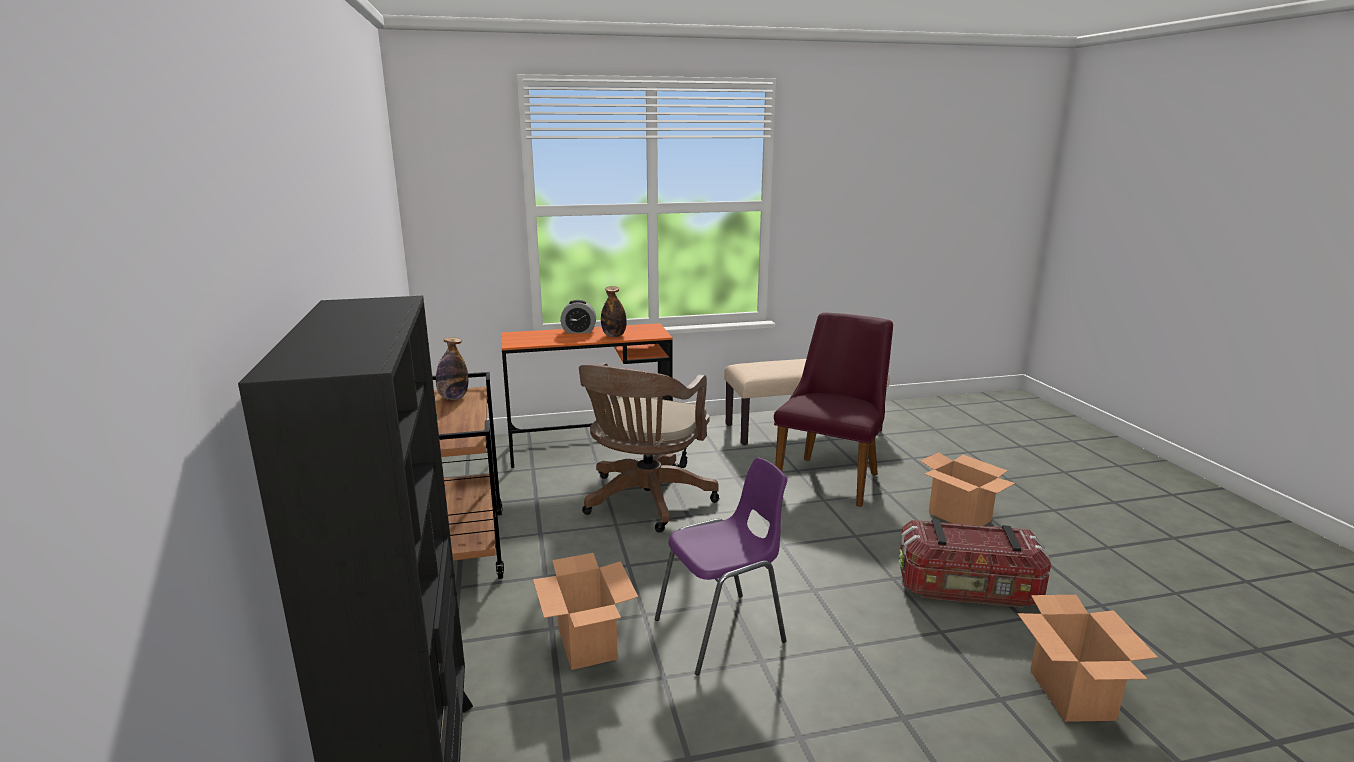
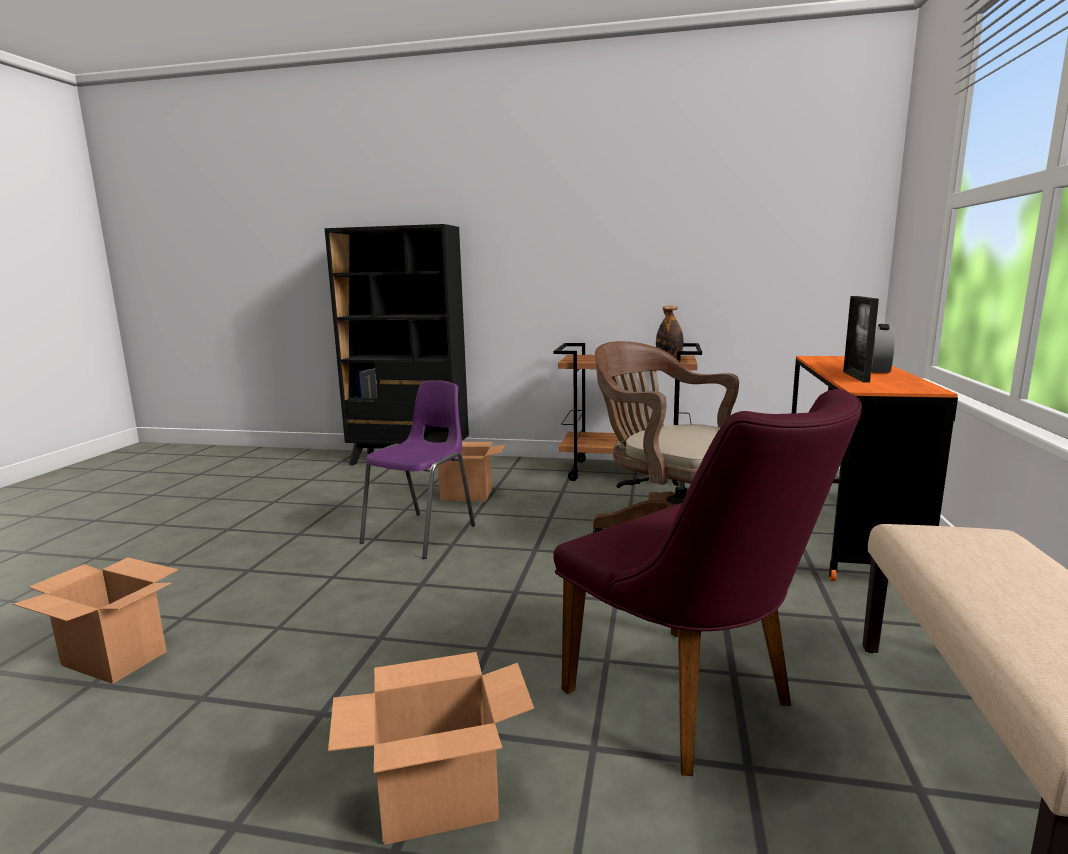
camera: 115 degrees right, 5 degrees down
(614, 335) = (855, 377): bottle -> picture frame
(723, 631) = (422, 534): purple chair -> purple chair turned 150 degrees counterclockwise
(968, 590) = (293, 683): storage box -> none

